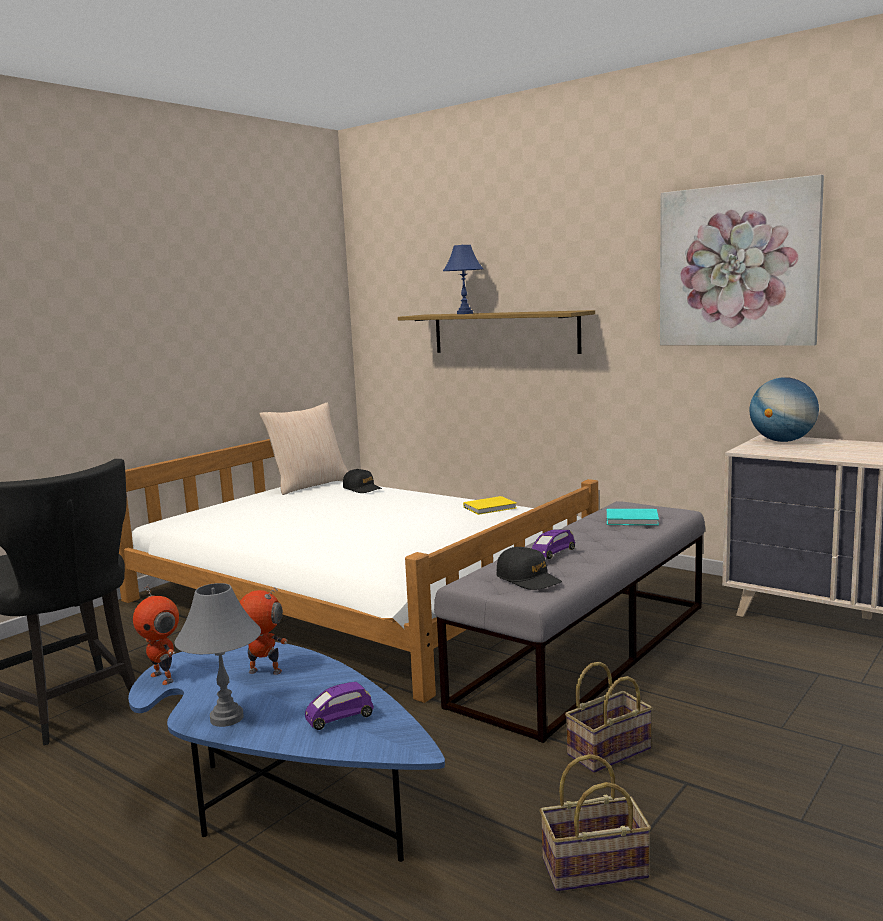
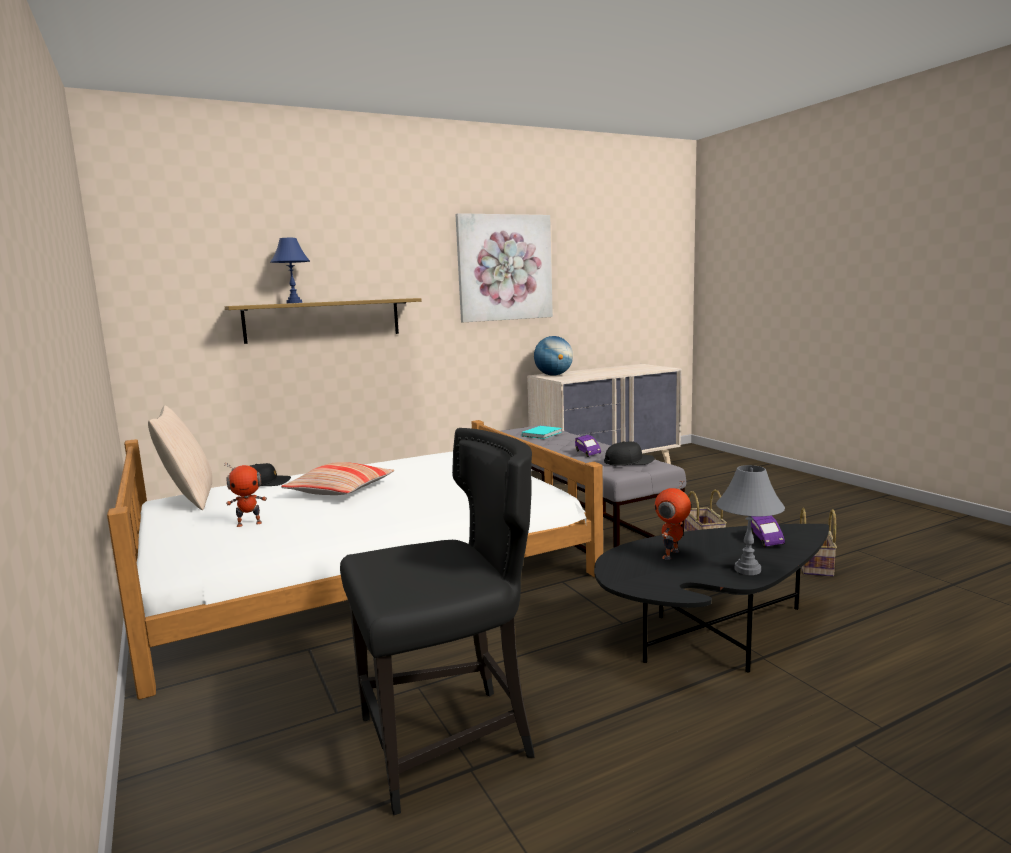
camera: 65 degrees left, 0 degrees up
(164, 678) = (655, 588): toy robot -> toy robot (249, 523)
(282, 800) = (711, 637): blue coffee table -> black coffee table
(358, 511) = (340, 490): none -> pillow
(491, 507) = (420, 459): yellow book -> none

